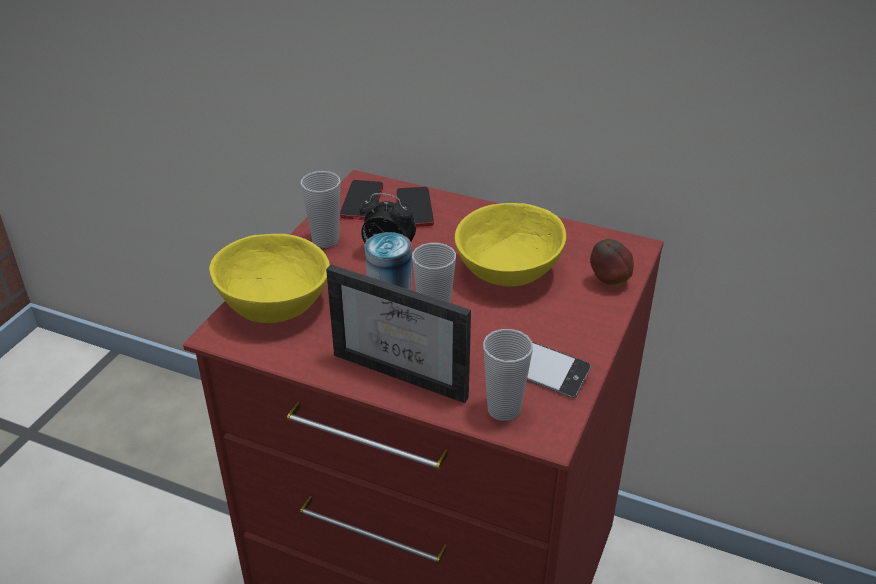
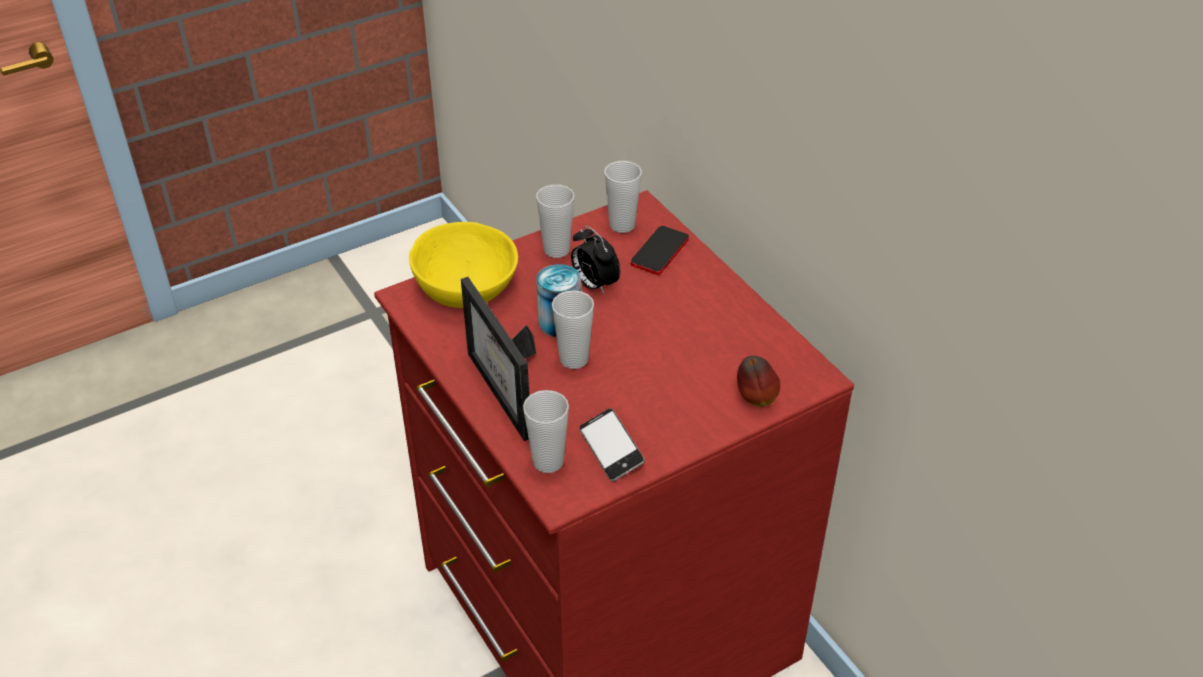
camera: 35 degrees right, 5 degrees up
(362, 201) = (622, 225): phone -> cup
(508, 269) = (679, 346): yellow bowl -> none

